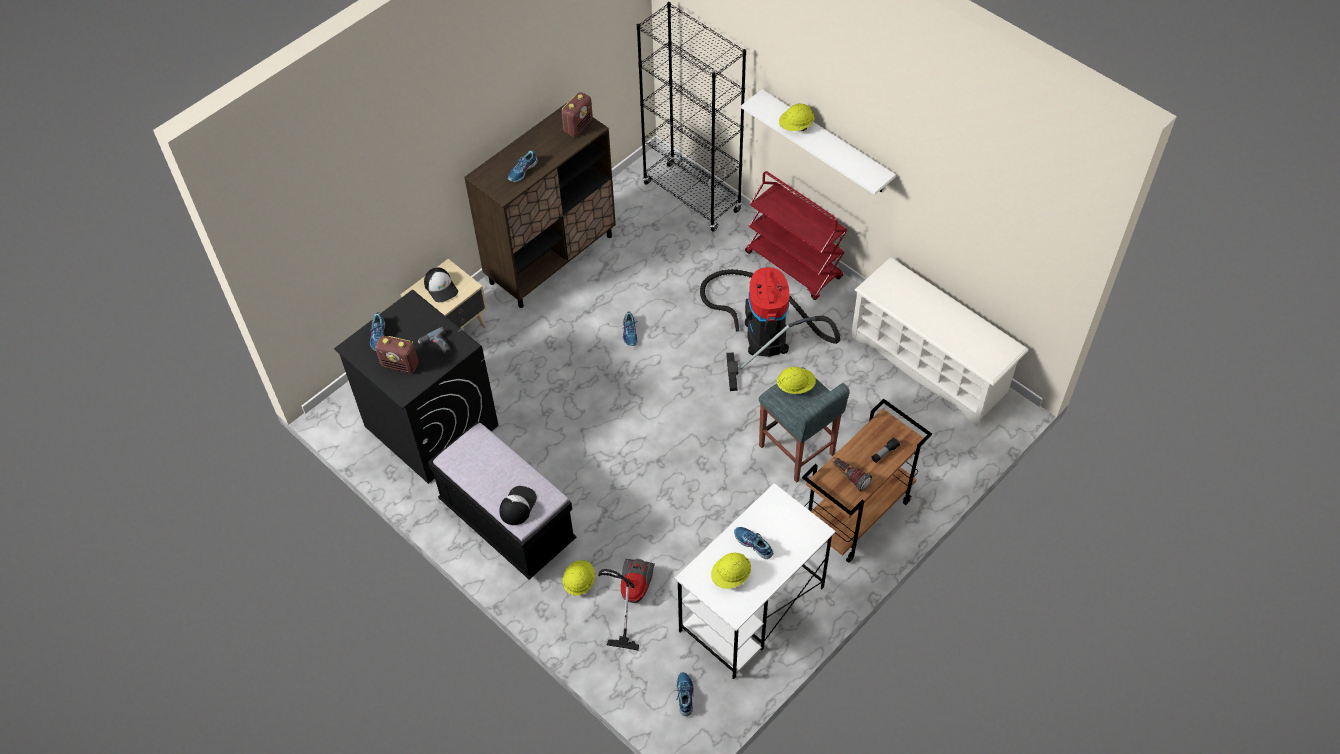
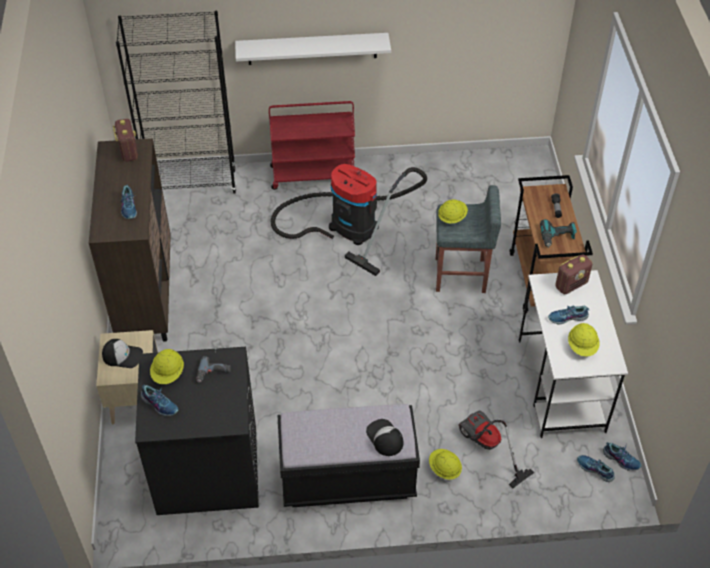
camera: 50 degrees left, 5 degrees down
(400, 365) = (205, 408): radio -> radio (571, 285)
(630, 333) = (265, 294): shoe -> shoe (621, 459)
(796, 126) = (289, 47): yellow hard hat -> yellow hard hat (168, 373)
(849, 477) = (557, 237): flashlight -> power drill
(930, 364) = (465, 168): white shoe rack -> none

